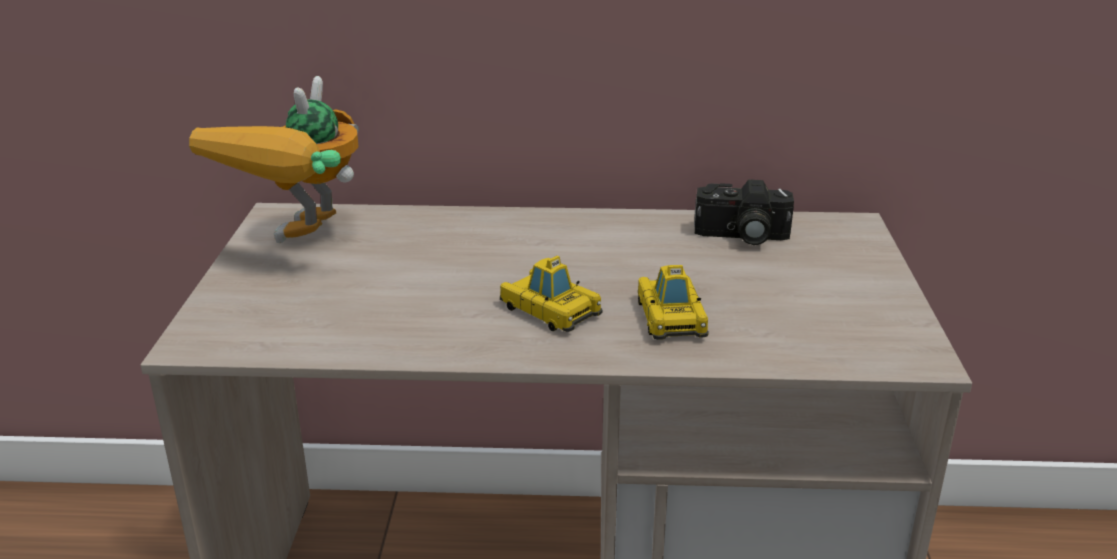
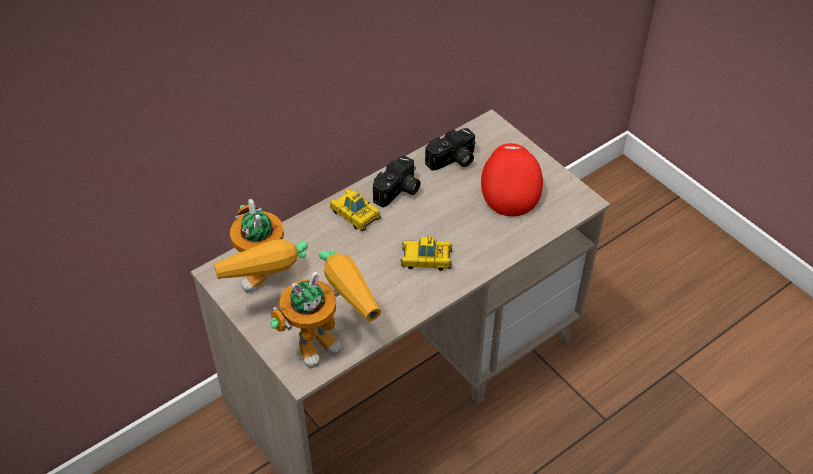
camera: 40 degrees left, 20 degrees up
(289, 324) = (329, 337): none -> toy robot
(615, 235) = (398, 192): none -> camera
(671, 317) = (477, 233): toy car -> toy car (355, 214)
(795, 294) = (509, 188): none -> red cap

